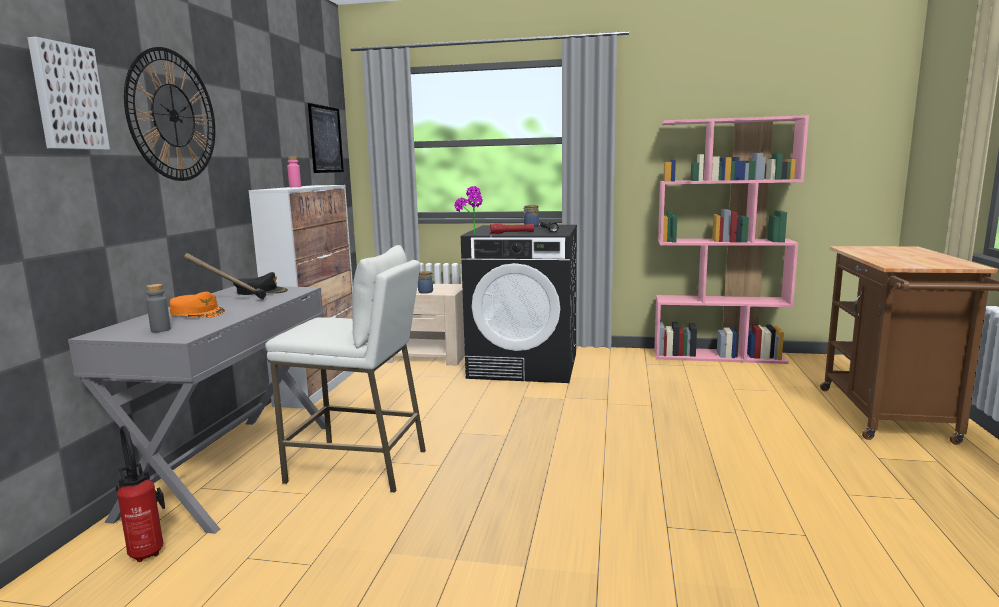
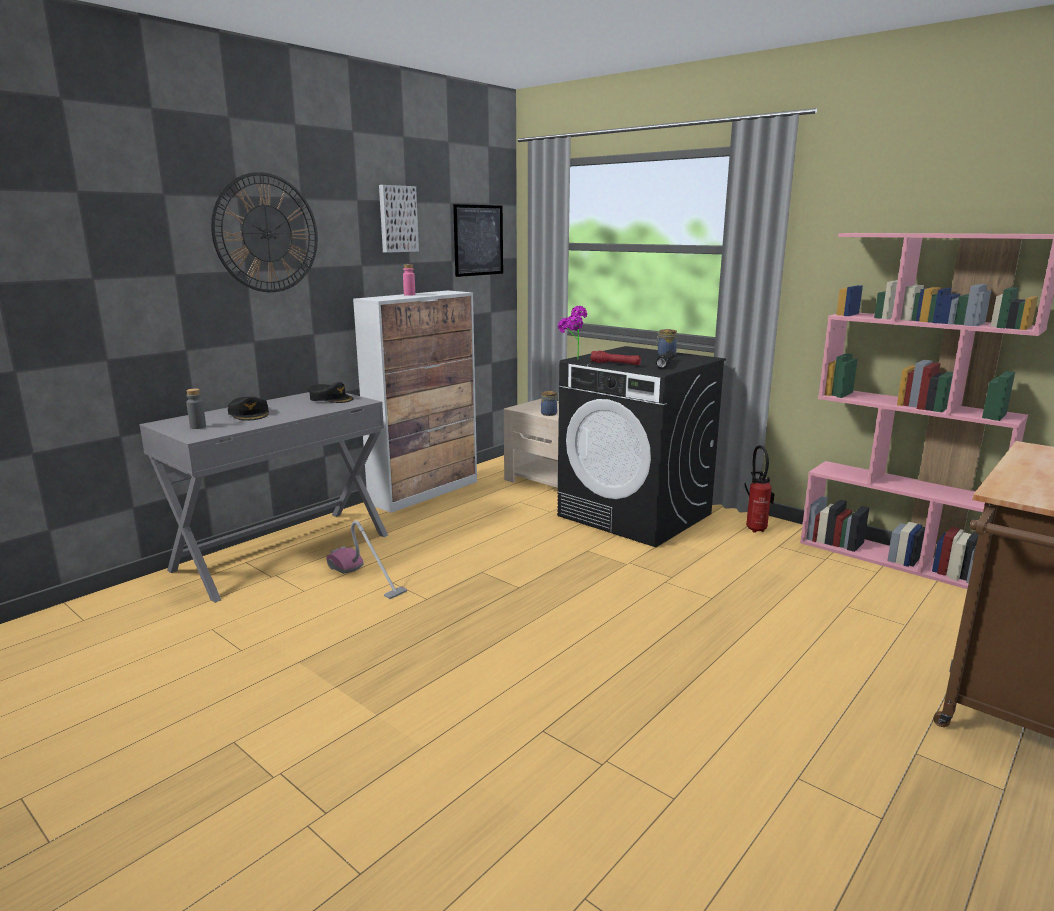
camera: 30 degrees right, 5 degrees up
(66, 97) = (152, 228): picture -> picture (397, 219)
(147, 551) = (166, 601): fire extinguisher -> fire extinguisher (755, 528)
(198, 313) = (249, 414): orange cap -> black cap
(231, 302) = (290, 406): hammer -> none
(359, 466) = (366, 578): white stool -> vacuum cleaner

